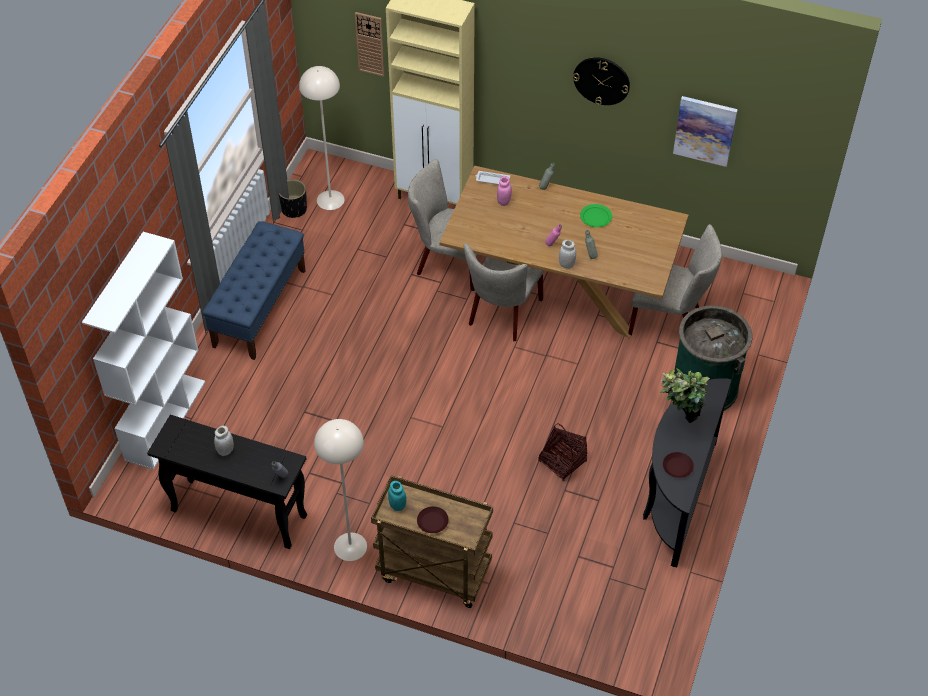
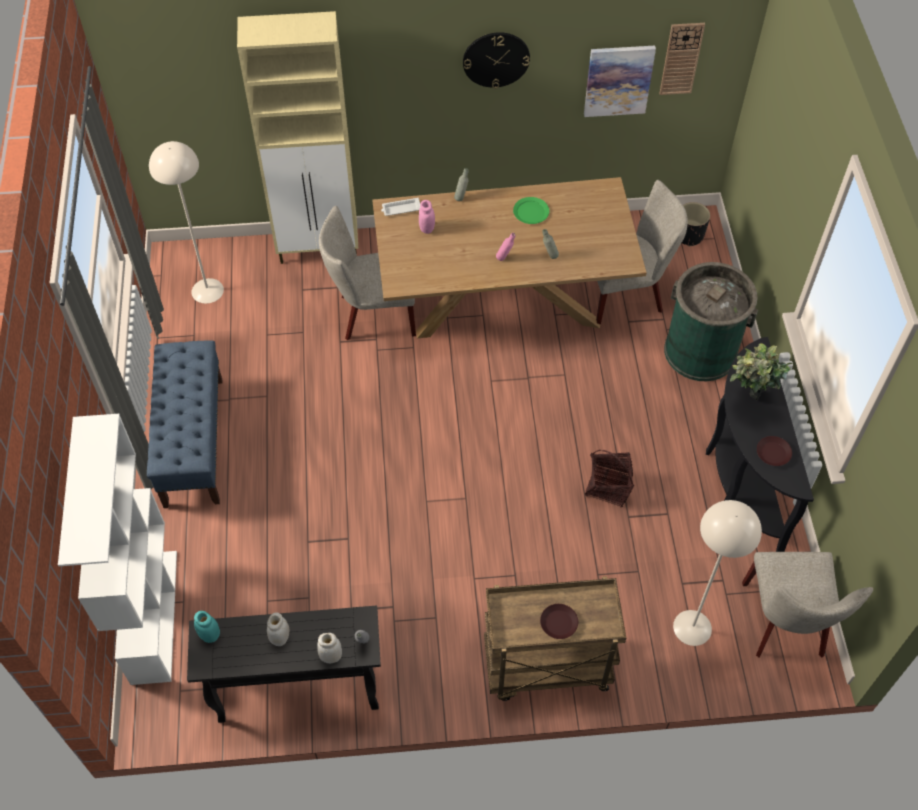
camera: 25 degrees left, 5 degrees up
(294, 209) = (173, 315): black planter -> black planter (689, 235)
(350, 547) = (442, 677): beige floor lamp -> beige floor lamp (692, 628)
(370, 44) = (209, 99): wall clock -> wall clock (681, 58)
(397, 505) = (510, 620): turquoise jar -> turquoise jar (210, 635)
(502, 315) = (460, 351): beige chair -> beige chair (785, 625)
(566, 265) = (531, 274): white jar -> white jar (331, 656)

